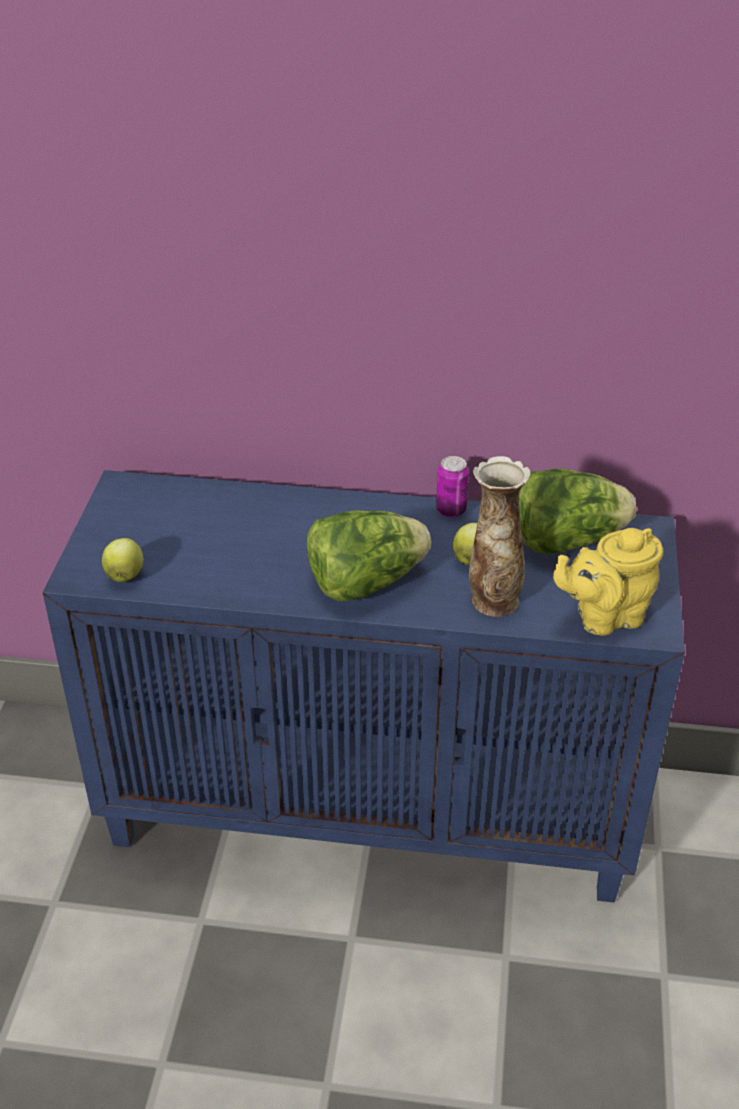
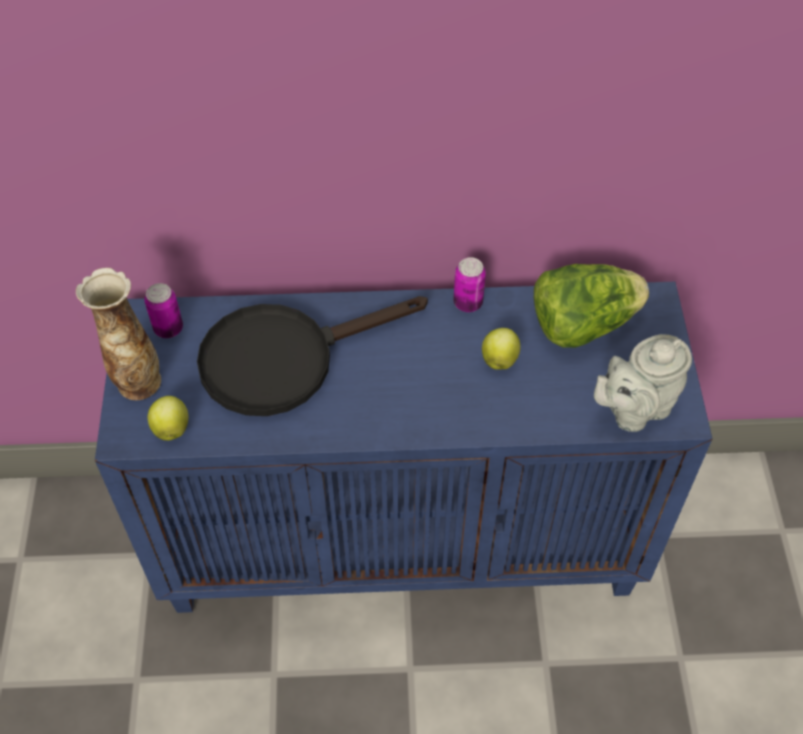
camera: 10 degrees left, 15 degrees up
(146, 498) = (168, 328): none -> can
(253, 533) = (284, 358): none -> black frying pan
(365, 583) = (405, 402): lettuce -> none
(493, 600) = (529, 405): vase -> vase (137, 381)
(604, 616) = (633, 409): yellow teapot -> grey teapot

